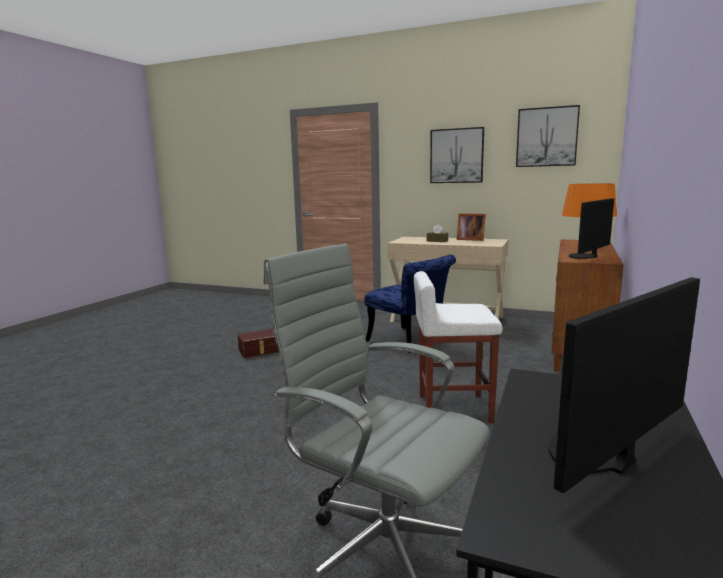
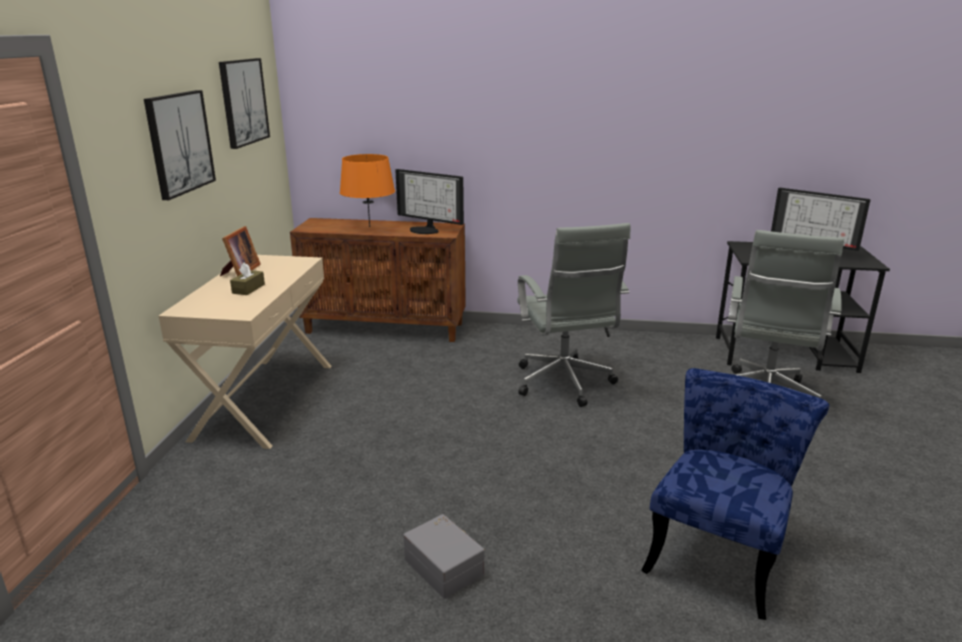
camera: 105 degrees left, 10 degrees up
(259, 351) = (445, 566): brown storage box -> grey storage box
(410, 342) = (377, 421): blue chair -> blue chair (719, 552)
(453, 409) = (564, 384): white stool -> grey office chair

